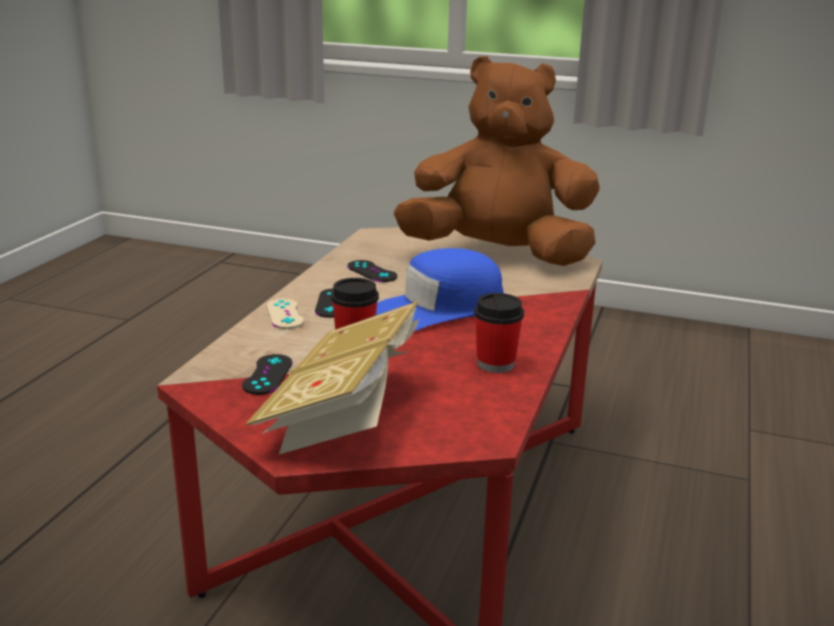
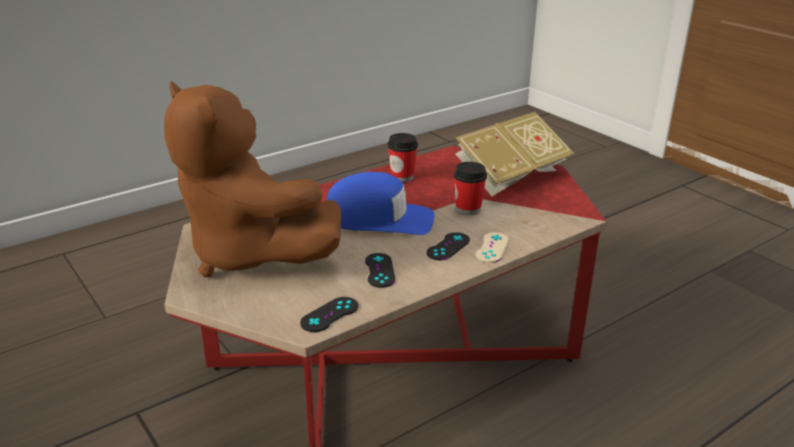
camera: 145 degrees left, 5 degrees up
(267, 374) = (536, 207): black game controller -> black game controller (329, 314)

